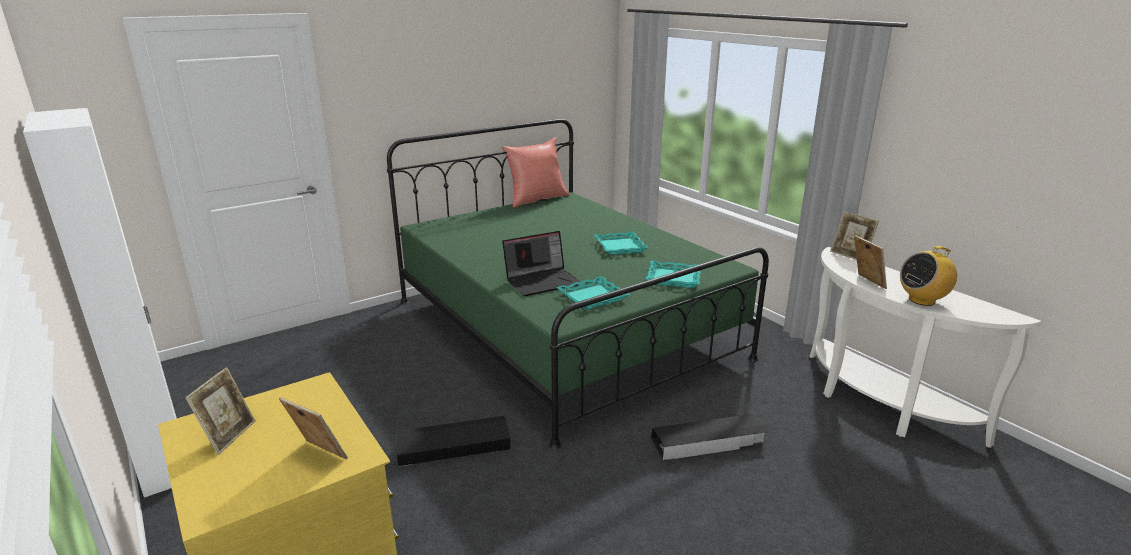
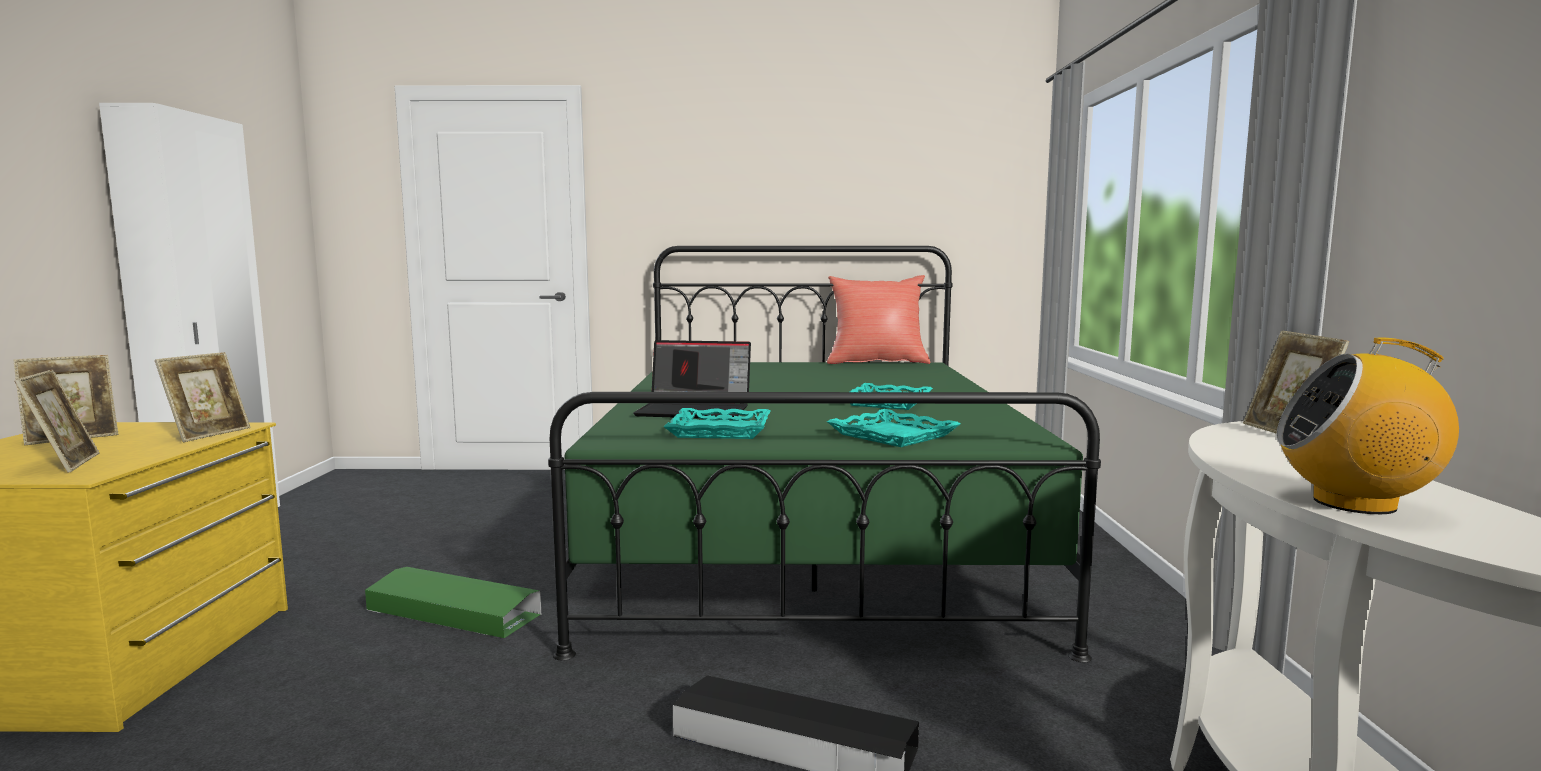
camera: 35 degrees right, 15 degrees down
(453, 446) = (453, 612): black storage box -> green storage box
(866, 282) = (1241, 461): picture frame -> picture frame (209, 434)

